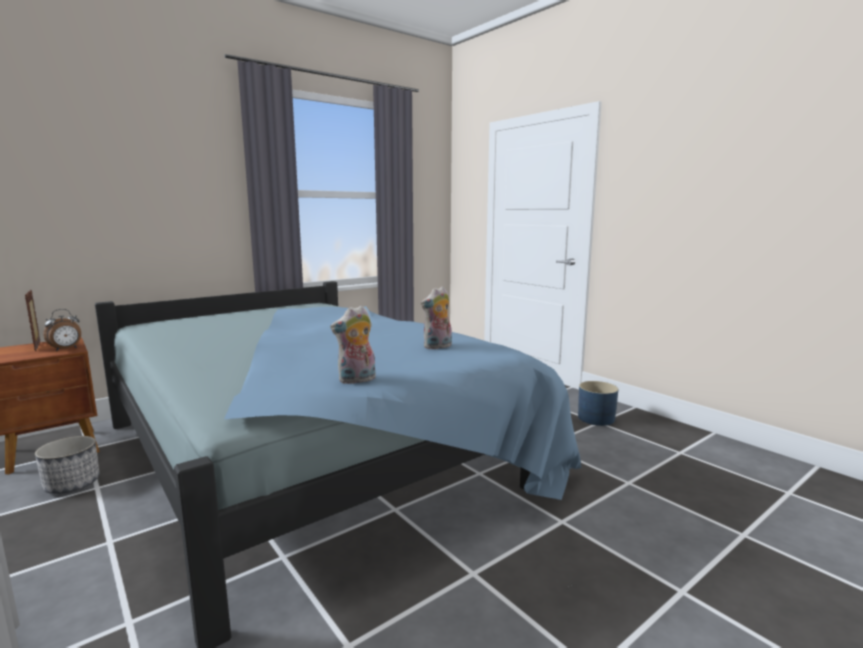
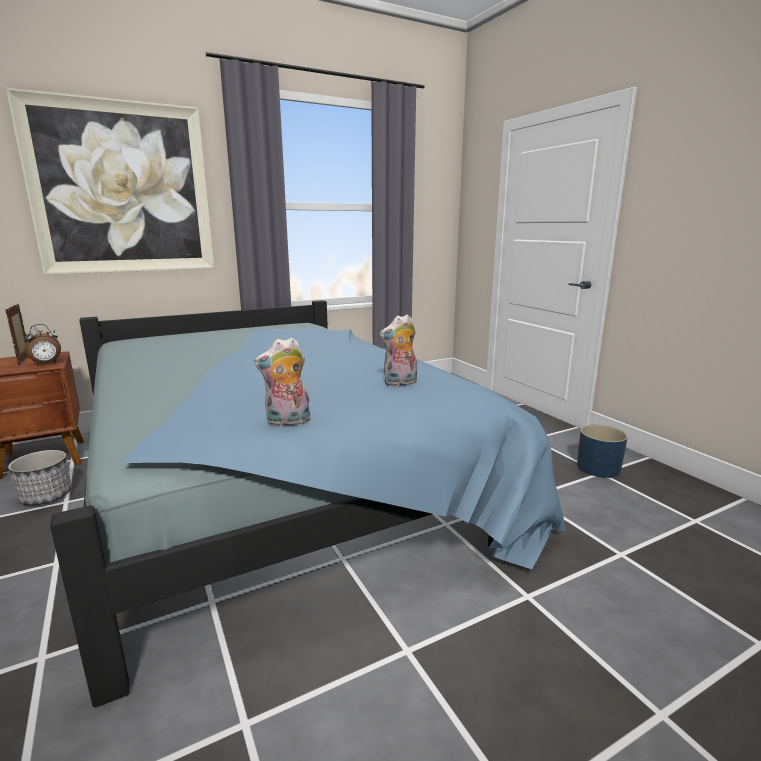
camera: 10 degrees right, 5 degrees up
(139, 177) = (122, 189): none -> picture

